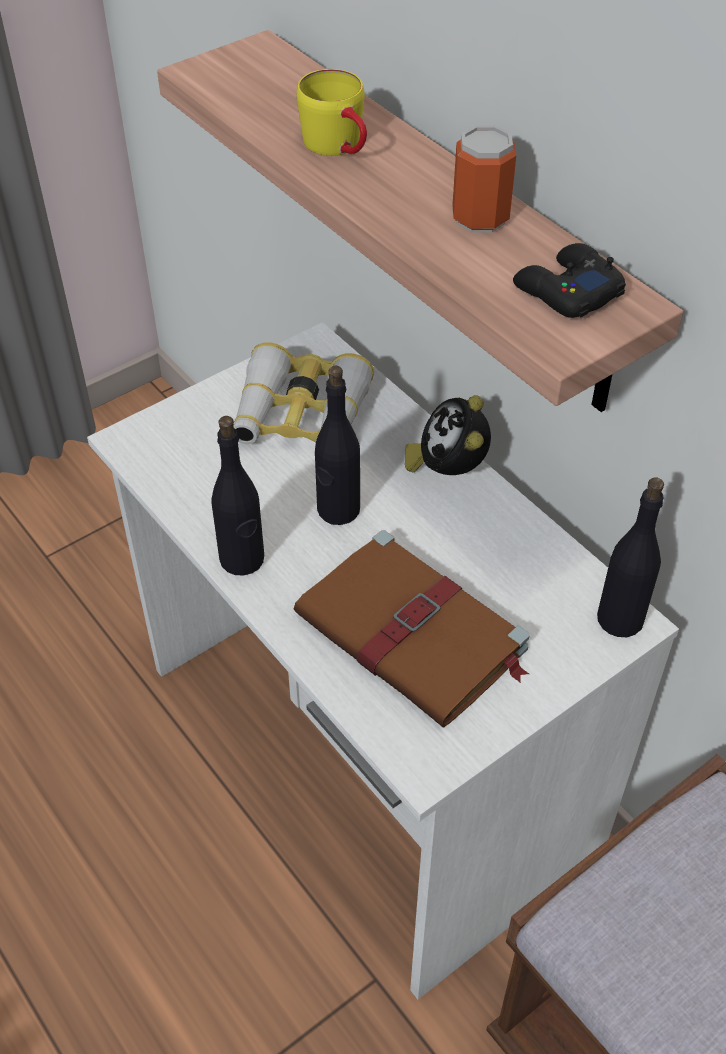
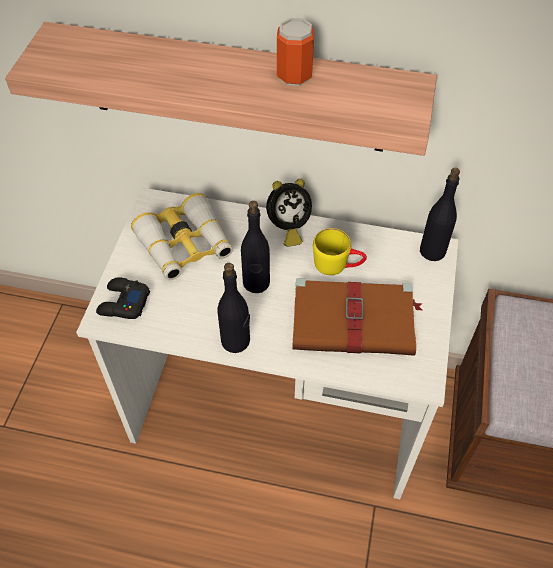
camera: 40 degrees left, 5 degrees up
(340, 147) = (175, 73): yellow mug -> yellow mug (338, 264)
(448, 470) = (287, 228): alarm clock -> alarm clock turned 75 degrees counterclockwise
(566, 291) = (379, 93): black game controller -> black game controller (123, 303)

